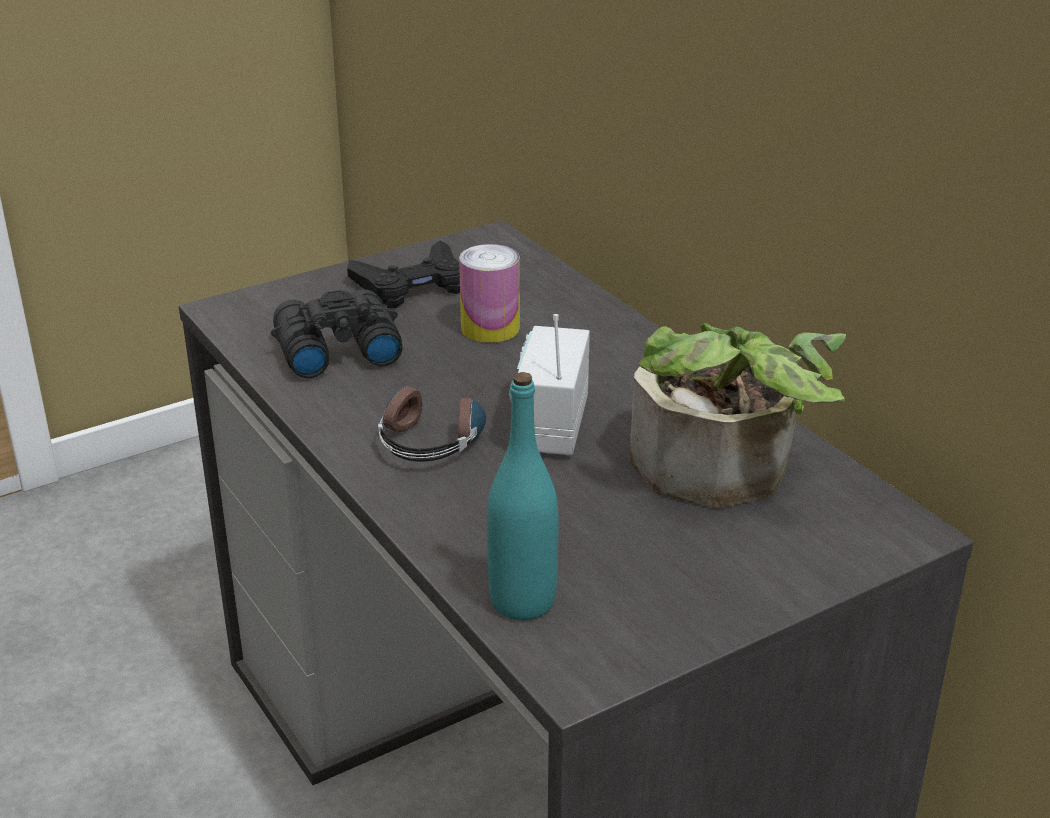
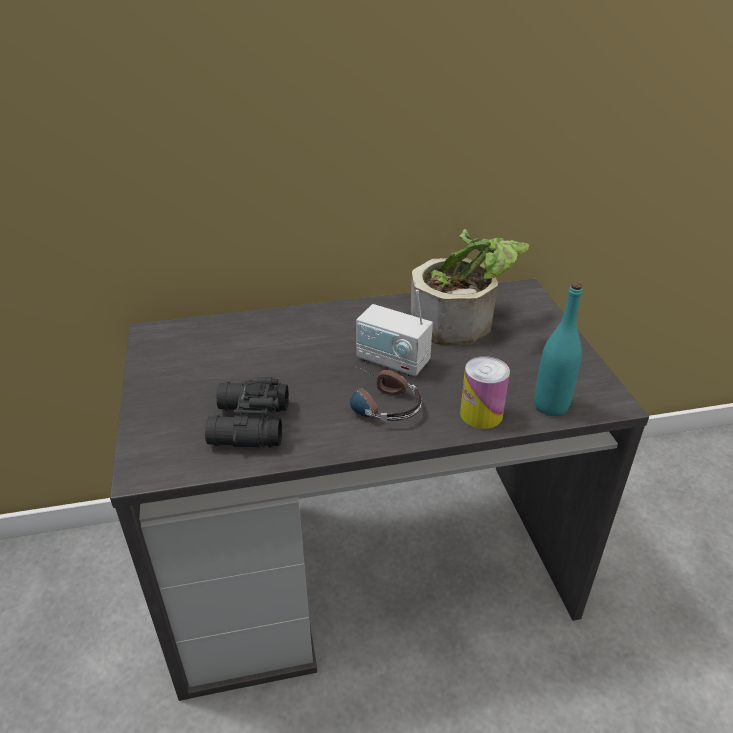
camera: 70 degrees left, 5 degrees up
(411, 285) = (186, 377): black game controller -> none
(490, 328) = (268, 358): can -> can (481, 414)

